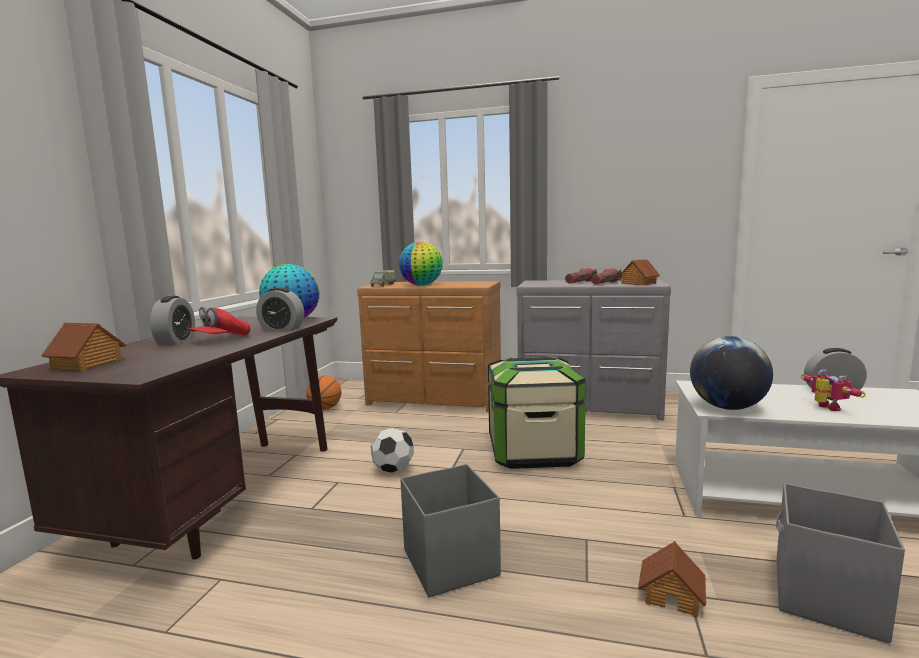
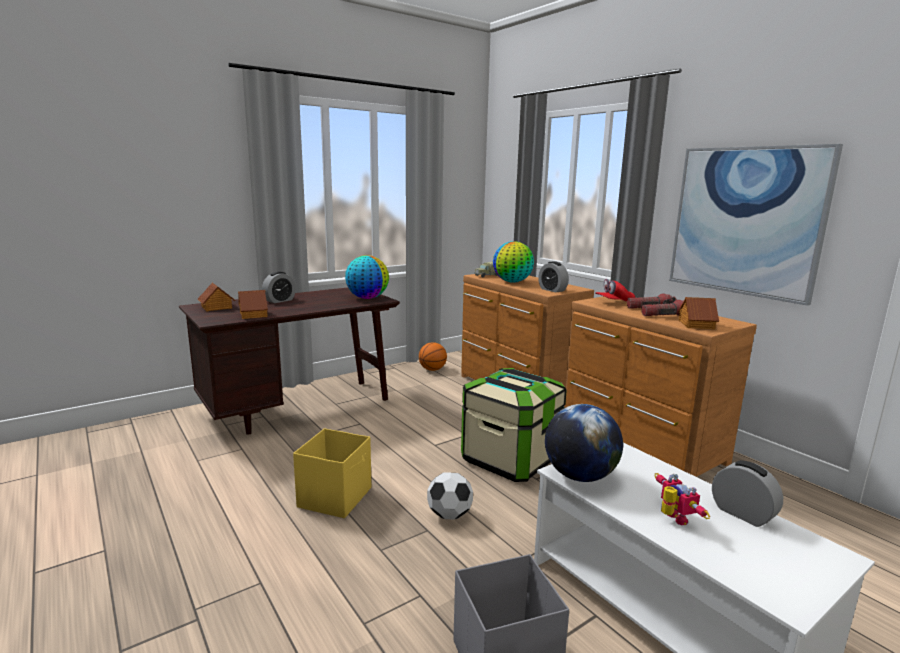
camera: 40 degrees right, 5 degrees up
(221, 339) = (298, 305): red cap -> red cap (614, 303)
(282, 328) = (343, 304): alarm clock -> alarm clock (552, 290)
(393, 470) = (400, 430): football -> football (449, 515)
(450, 562) = (336, 497): grey storage box -> yellow storage box
(589, 406) = (639, 444): grey dresser -> brown dresser
(625, 202) = (746, 221): none -> picture
(672, 595) = (410, 588): toy house -> toy house (254, 315)
(825, 408) = (673, 519): toy robot -> toy robot turned 45 degrees counterclockwise

